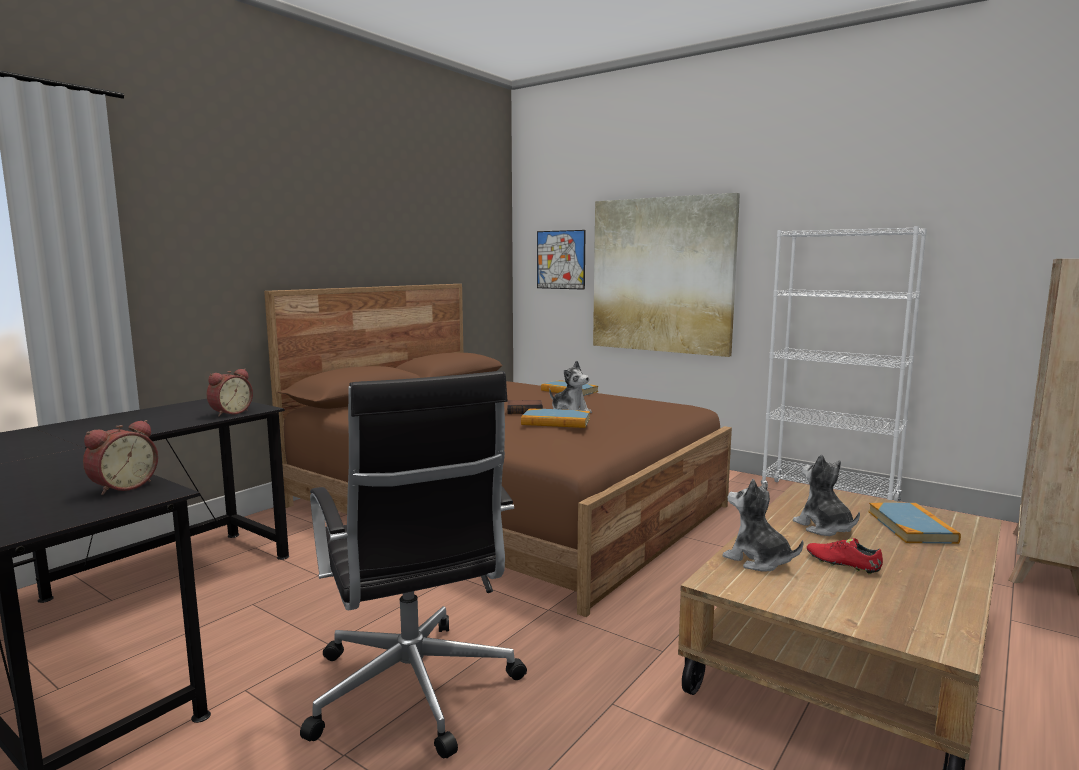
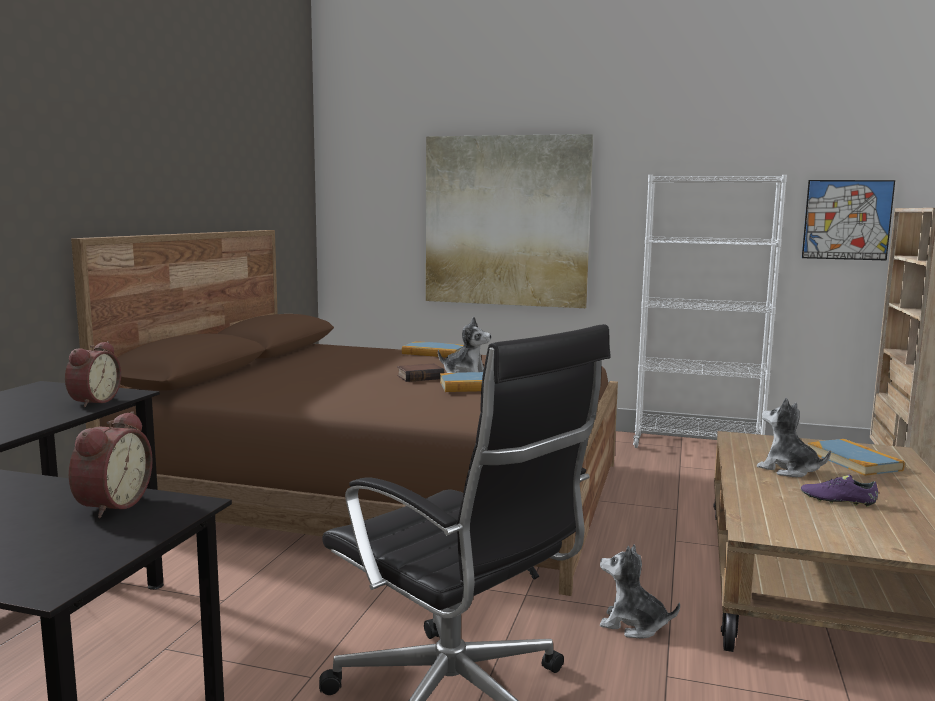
camera: 20 degrees left, 0 degrees up
(560, 259) = (381, 202): picture -> picture (847, 220)
(757, 560) = (767, 507): plush toy -> plush toy (633, 625)
(842, 564) = (837, 501): red shoe -> purple shoe

